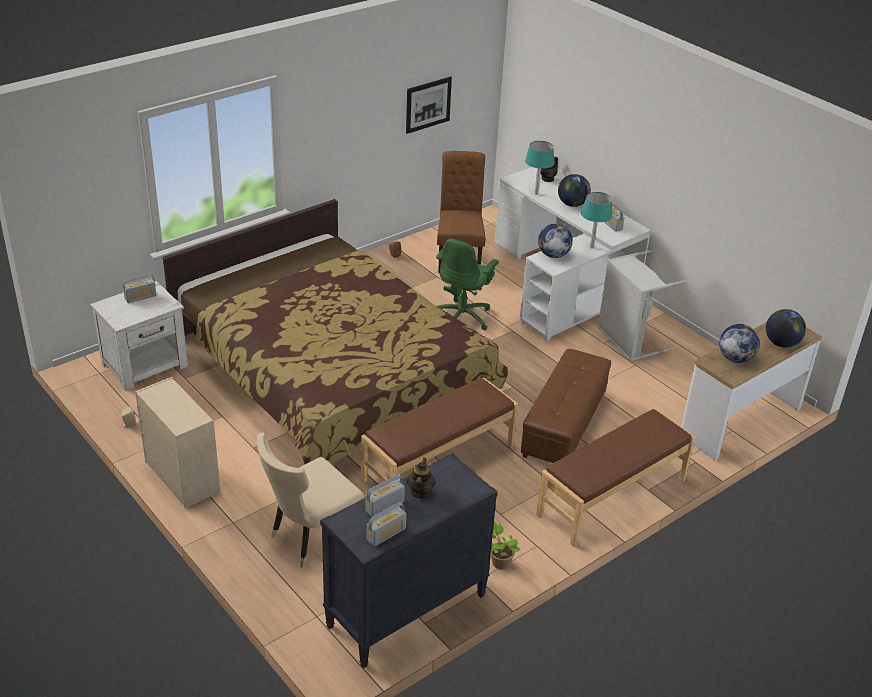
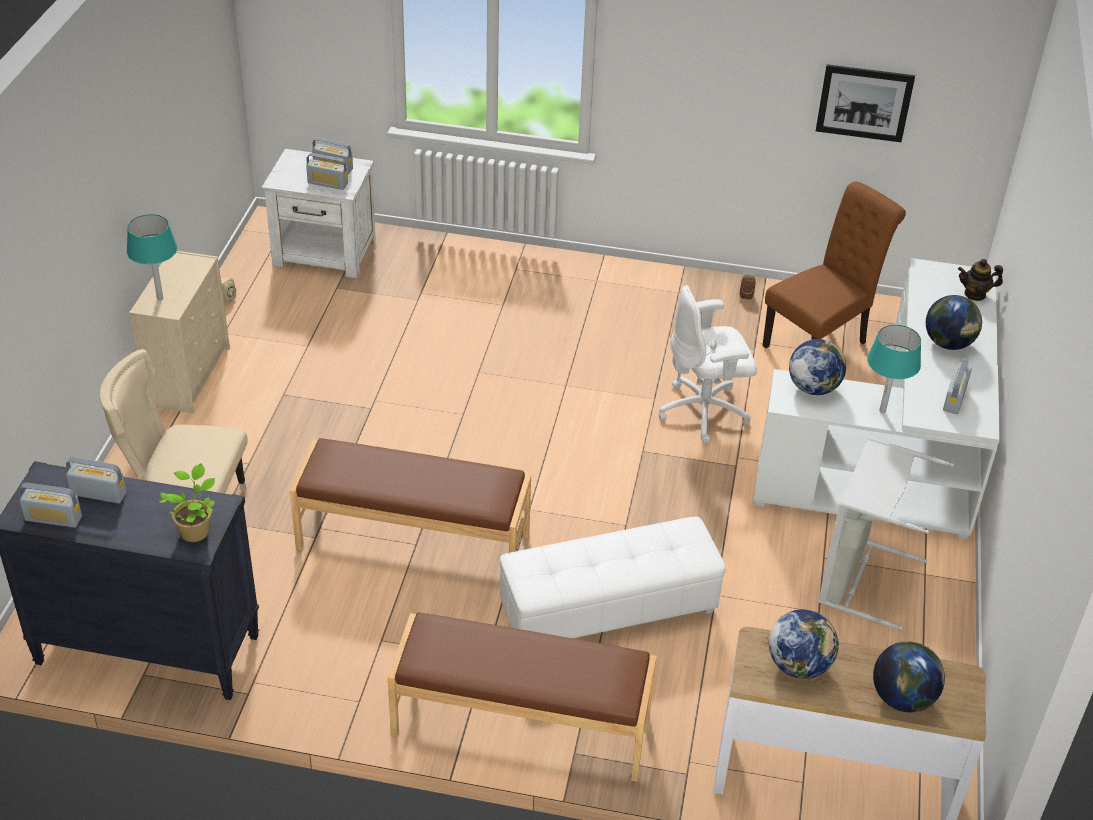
camera: 50 degrees right, 5 degrees up
(153, 306) = (328, 183): none -> radio
(332, 370) = (474, 372): bed -> none
(420, 492) = (148, 507): teapot -> none
(463, 317) = (704, 412): green office chair -> white office chair
(499, 562) = (299, 683): potted plant -> potted plant (195, 530)
(536, 193) = (923, 303): turquoise table lamp -> turquoise table lamp (159, 298)
(563, 424) = (609, 607): brown ottoman -> white ottoman

